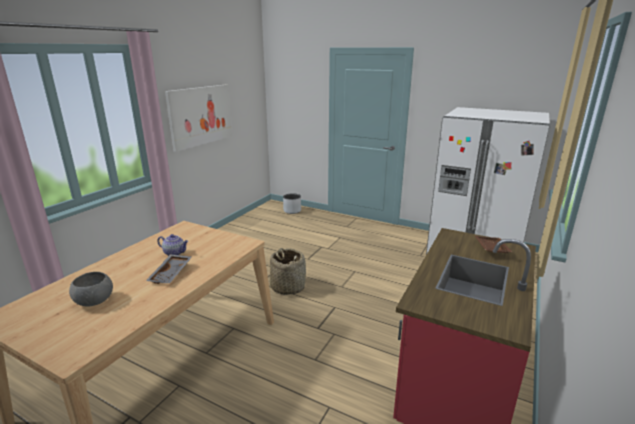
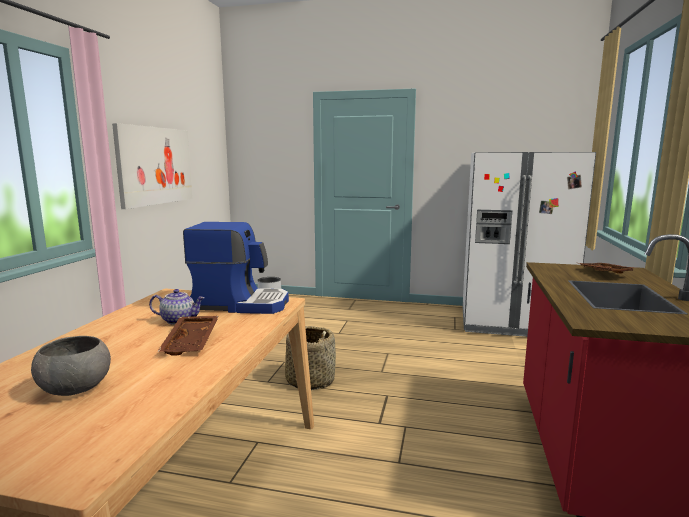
camera: 15 degrees left, 10 degrees down
(171, 274) = (192, 342): grey tray -> brown tray
(220, 242) = (240, 304): none -> coffee machine

